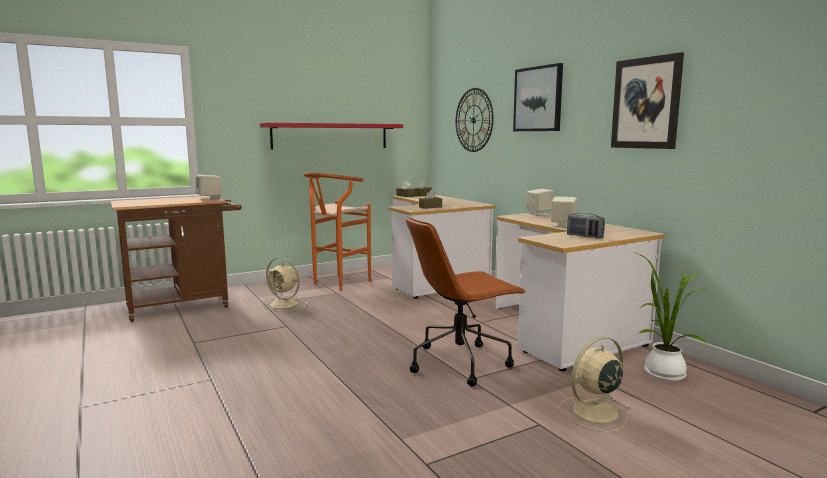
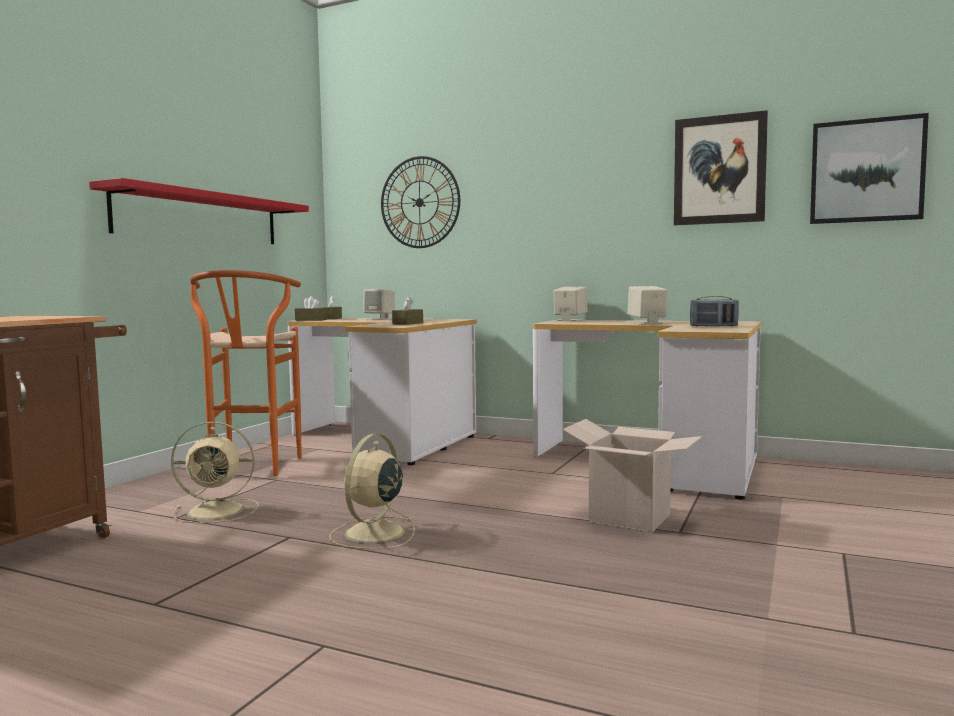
camera: 35 degrees left, 5 degrees down
(209, 199) = (56, 316): beige speaker -> beige speaker (380, 319)
(460, 362) = (630, 518): brown office chair -> cardboard box
(538, 99) = (544, 169): picture -> picture (866, 171)
(593, 412) = (855, 527): beige fan -> beige fan (373, 534)
(661, 373) = (818, 479): potted plant -> none

